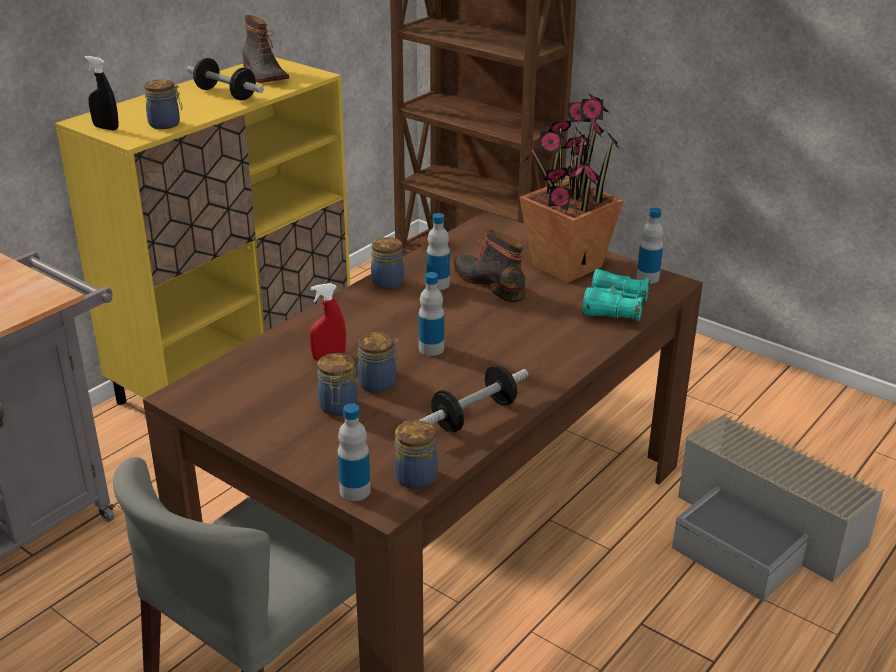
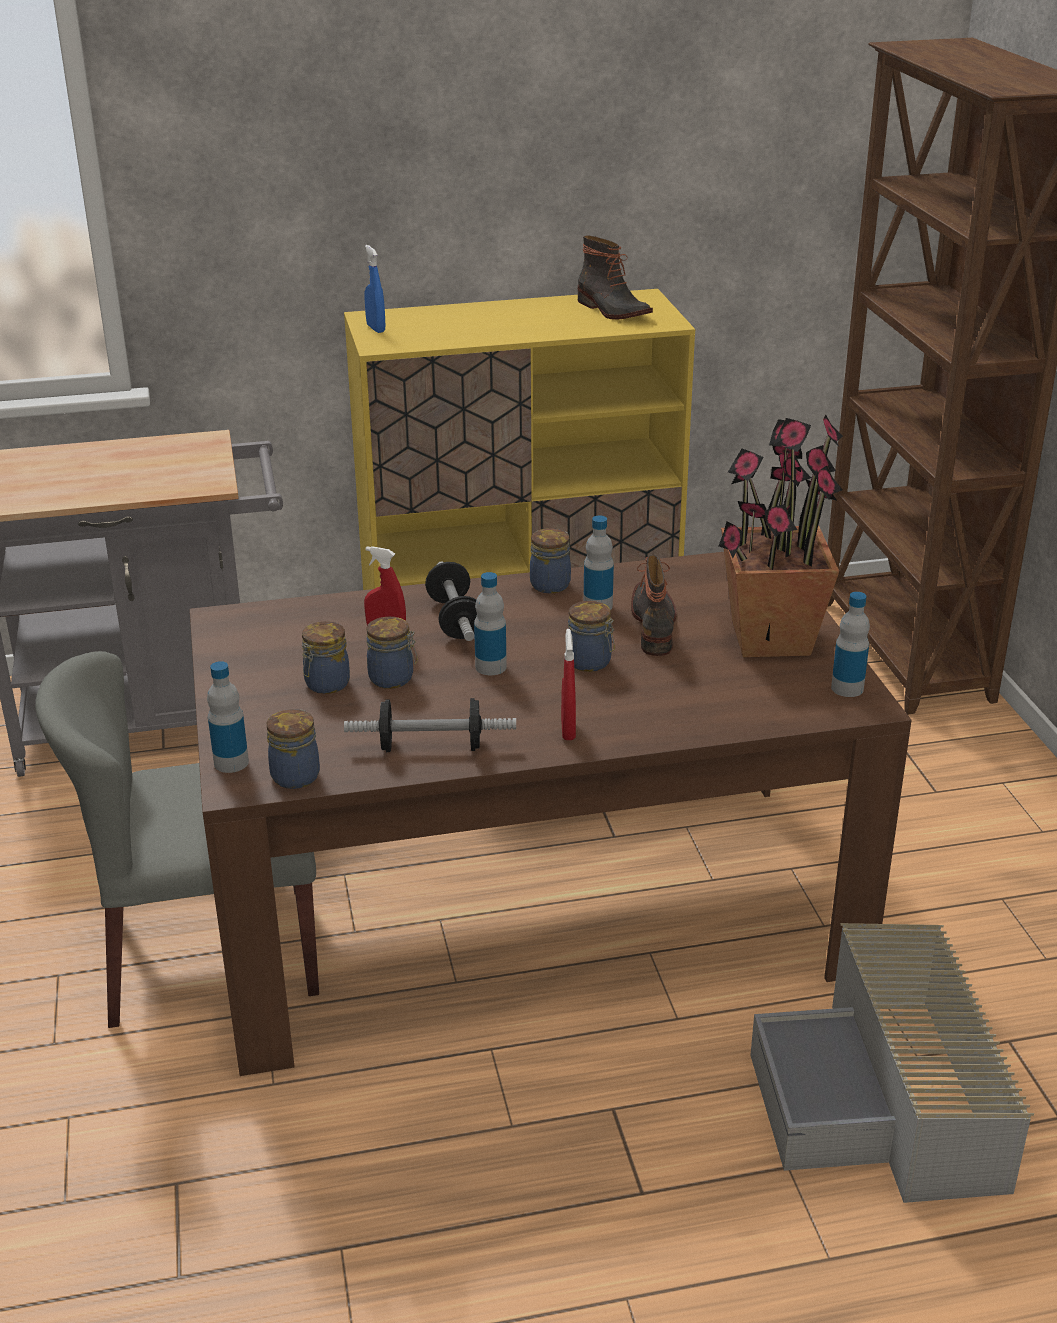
camera: 40 degrees right, 0 degrees up
(106, 128) = (376, 328): black spray bottle -> blue spray bottle
(166, 124) = (432, 339): jar -> jar (591, 662)
(225, 94) = (539, 322): dumbbell -> dumbbell (455, 619)
(264, 75) = (612, 310): boot -> boot turned 45 degrees counterclockwise
(540, 367) = (568, 730): none -> red spray bottle
(614, 307) = (752, 704): turquoise binoculars -> none

